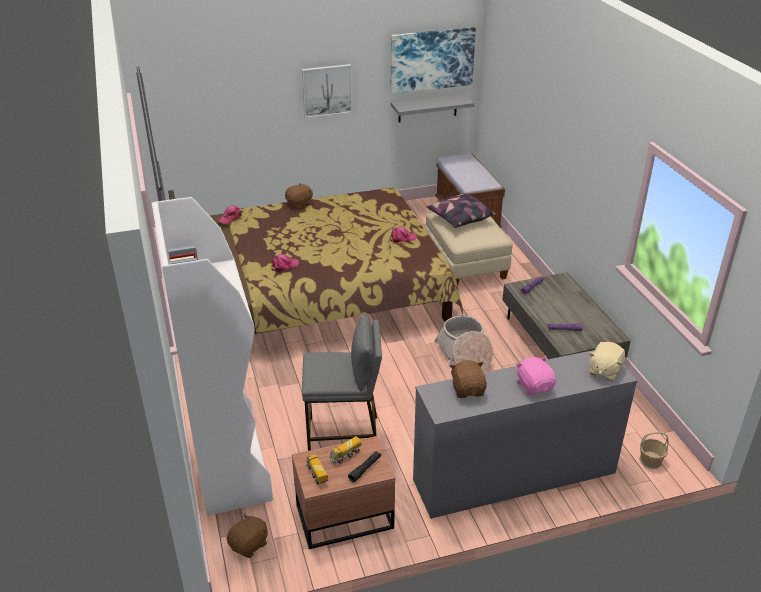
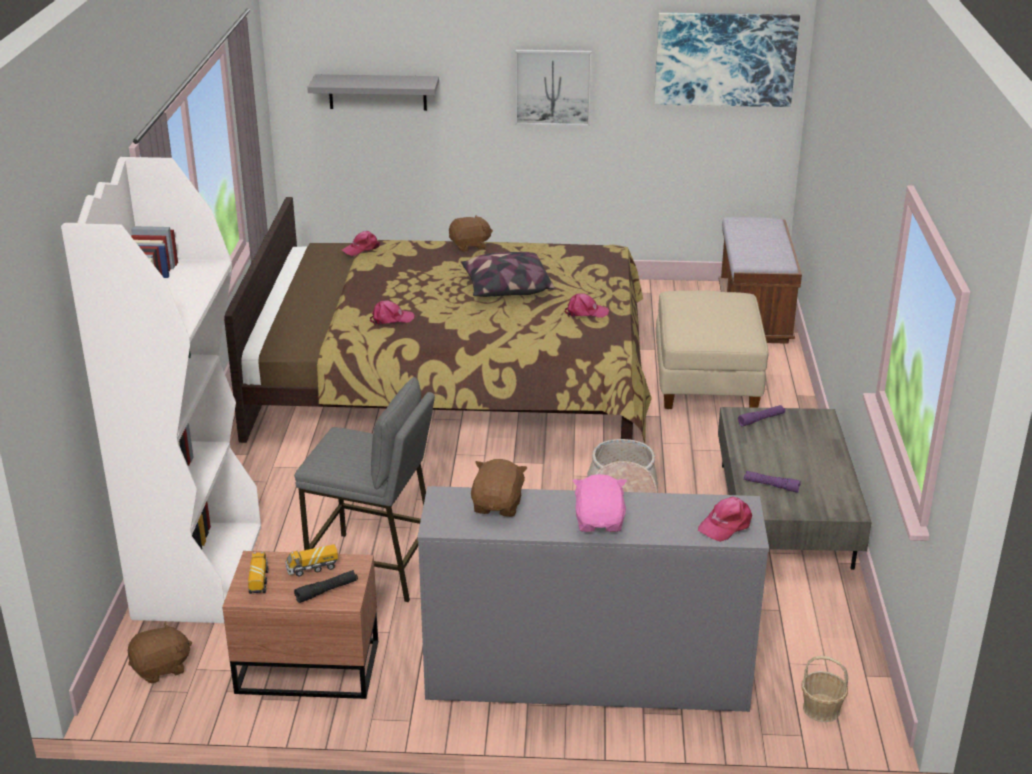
camera: 20 degrees right, 5 degrees down
(427, 108) = (715, 135): grey shelf -> grey shelf (377, 92)
(460, 219) = (703, 305): pillow -> pillow (506, 289)
(604, 370) = (726, 525): beige plush toy -> pink cap

